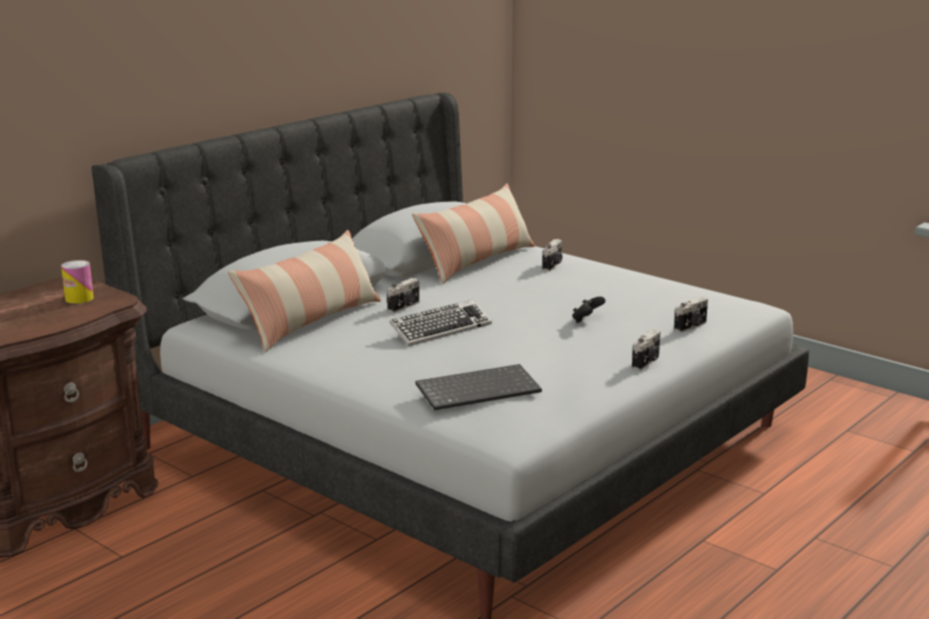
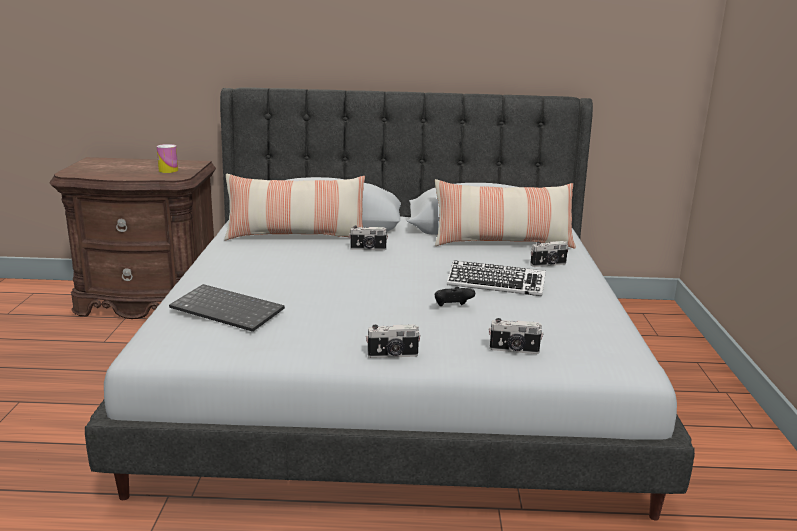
camera: 50 degrees right, 0 degrees up
(440, 329) = (340, 268): keyboard -> keyboard (495, 284)

